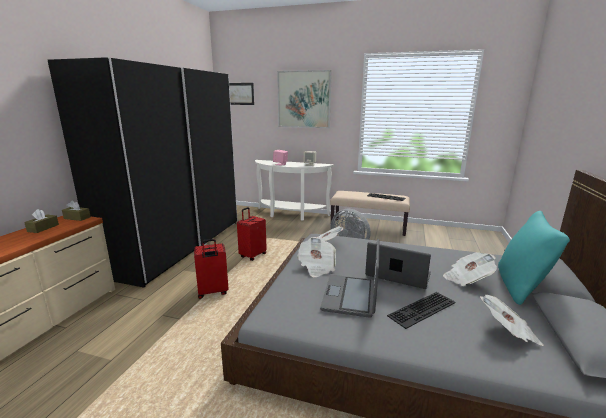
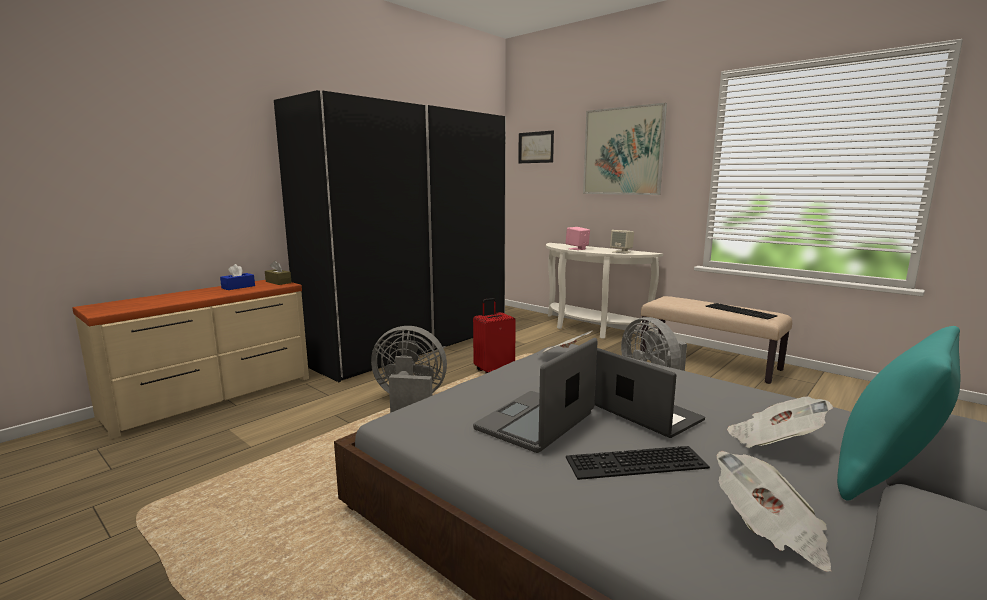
camera: 25 degrees right, 5 degrees down
(43, 228) = (238, 287): brown tissue box -> blue tissue box
(213, 292) = (410, 403): red suitcase -> grey fan
(316, 267) = (525, 380): newspaper -> none

